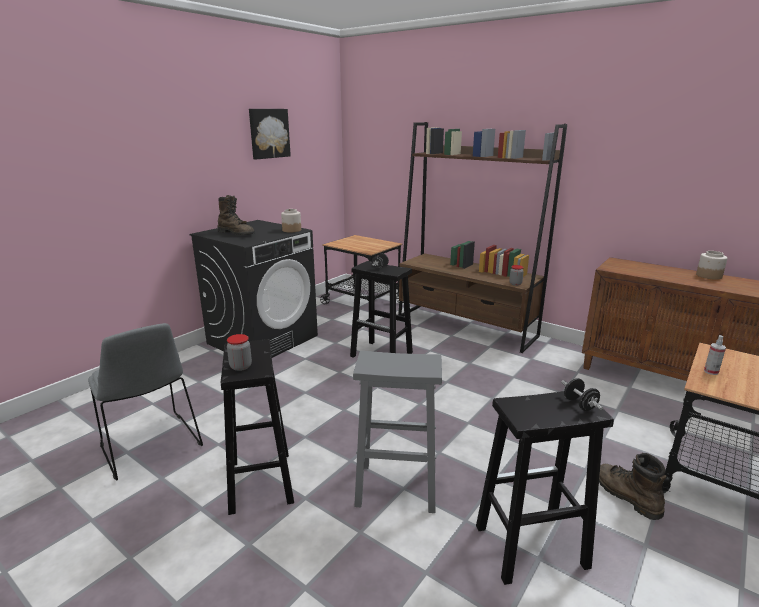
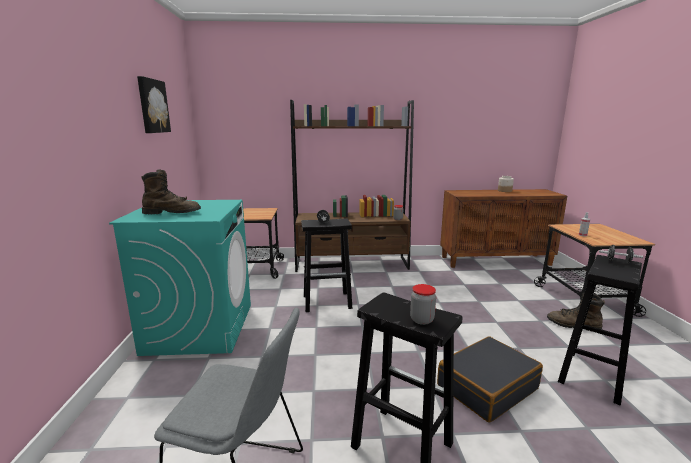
camera: 40 degrees left, 5 degrees down
(263, 339) = (200, 328): black washing machine -> turquoise washing machine
(291, 230) = (224, 202): jar -> none
(395, 487) = (486, 387): grey stool -> black suitcase

